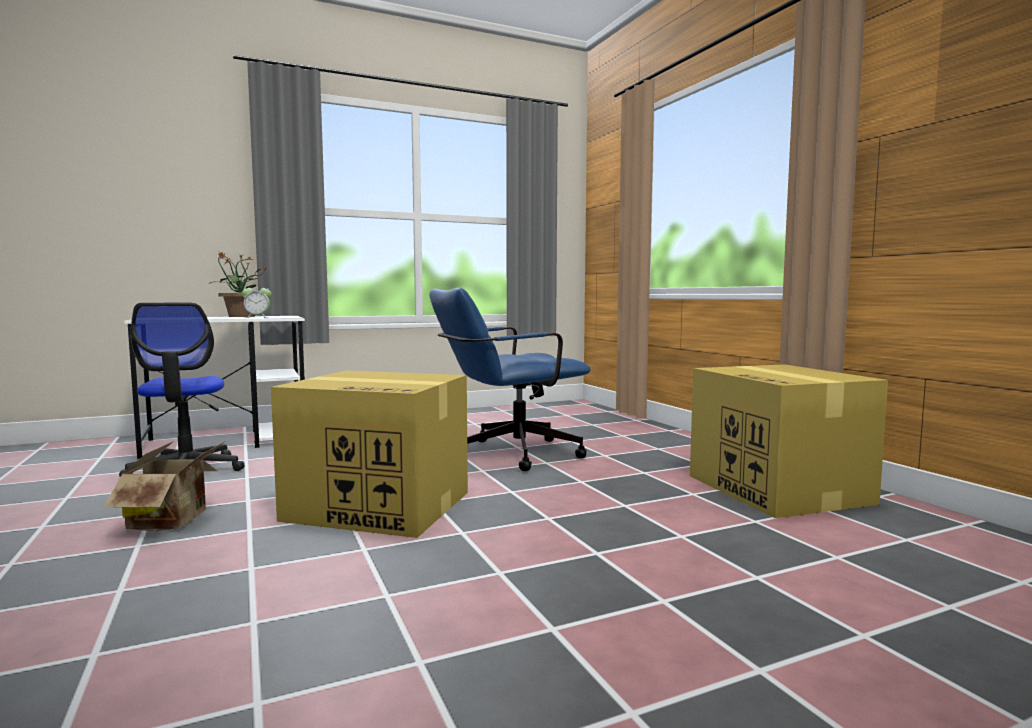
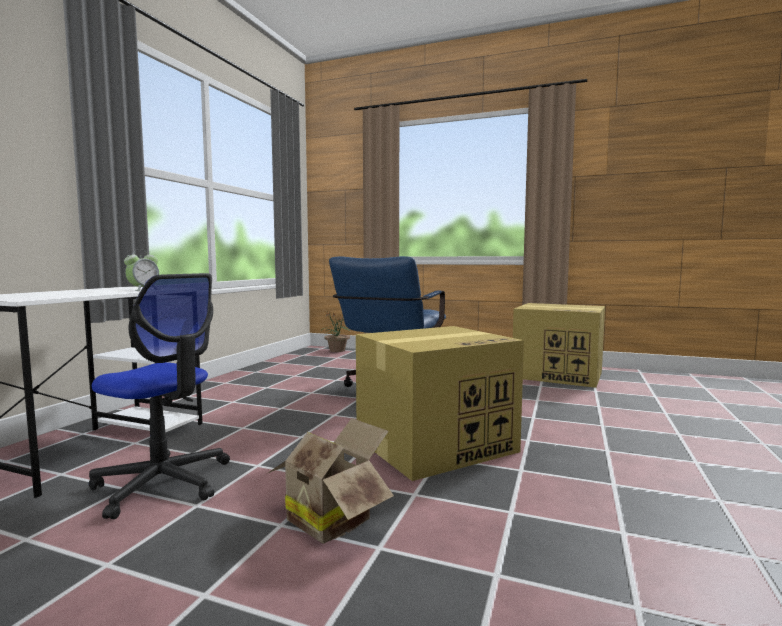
camera: 45 degrees left, 0 degrees up
(241, 316) = (90, 289): potted plant -> potted plant (337, 350)

